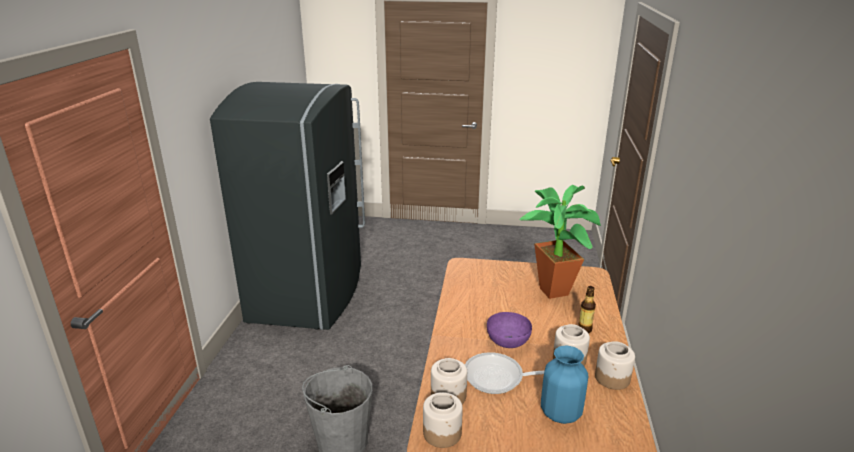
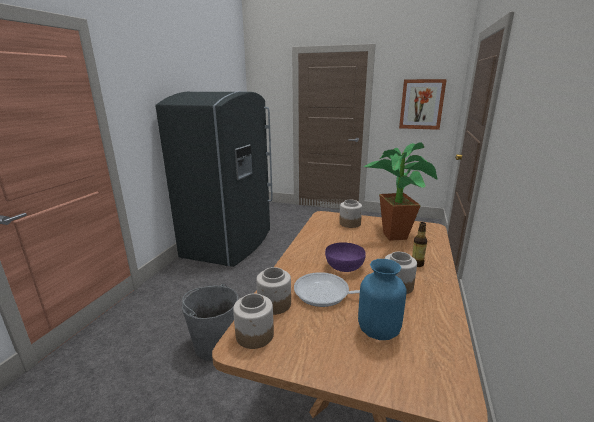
camera: 10 degrees right, 5 degrees down
(562, 77) = (421, 104): none -> picture
(612, 378) = (438, 304): jar -> jar (350, 223)

